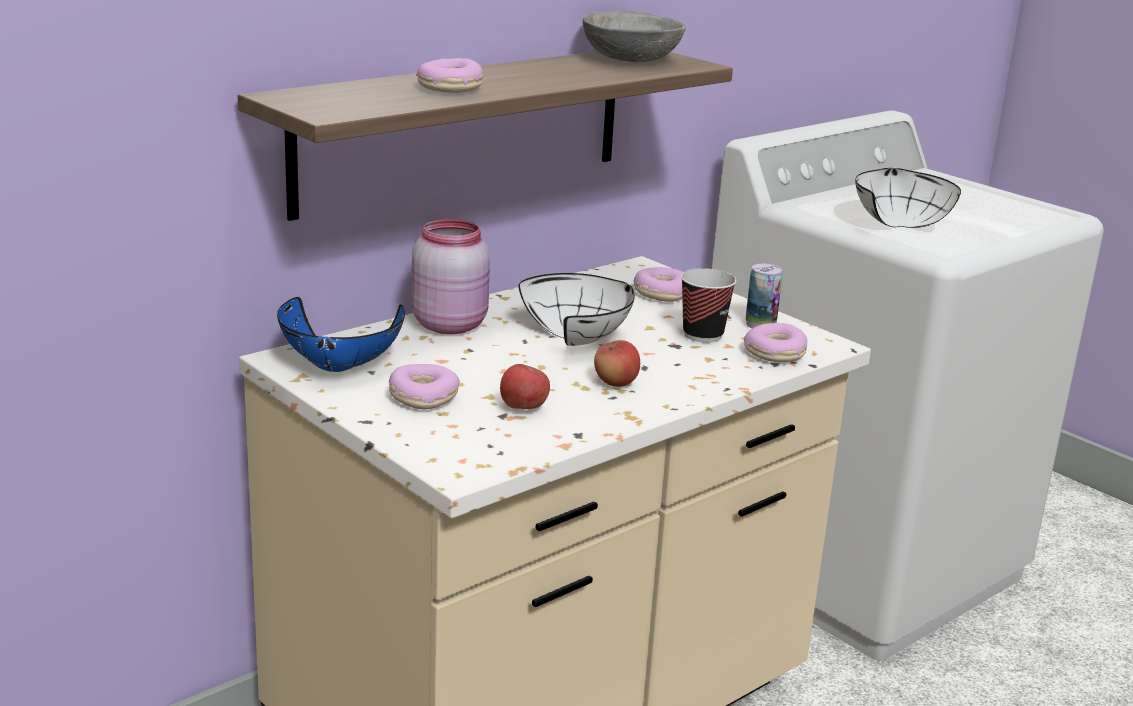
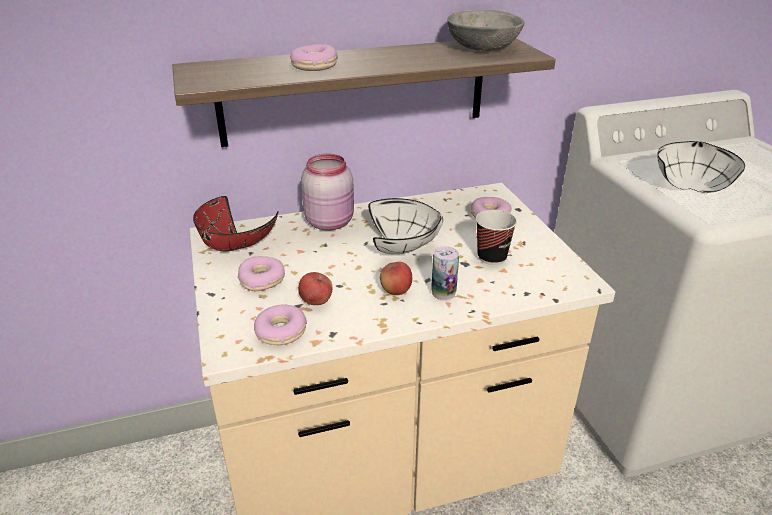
camera: 25 degrees right, 10 degrees up
(340, 368) = (235, 247): blue bowl -> red bowl
(760, 325) = (542, 255): can -> can (443, 293)
(775, 354) = (533, 284): donut -> donut (281, 332)

